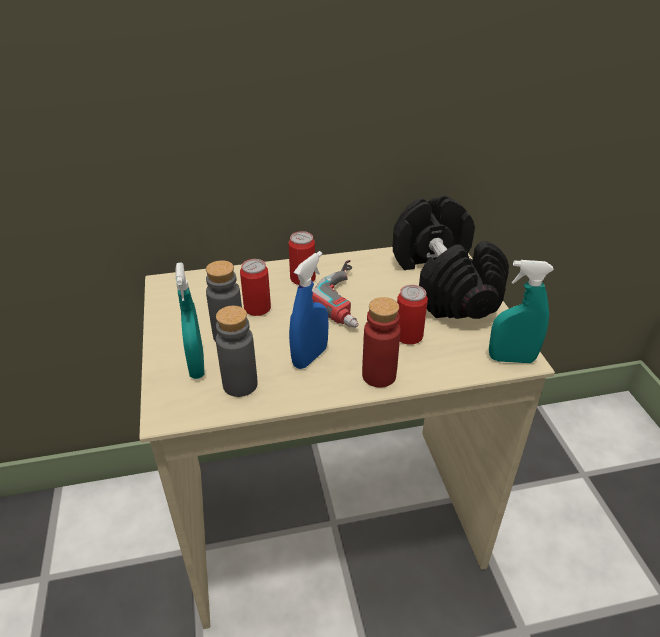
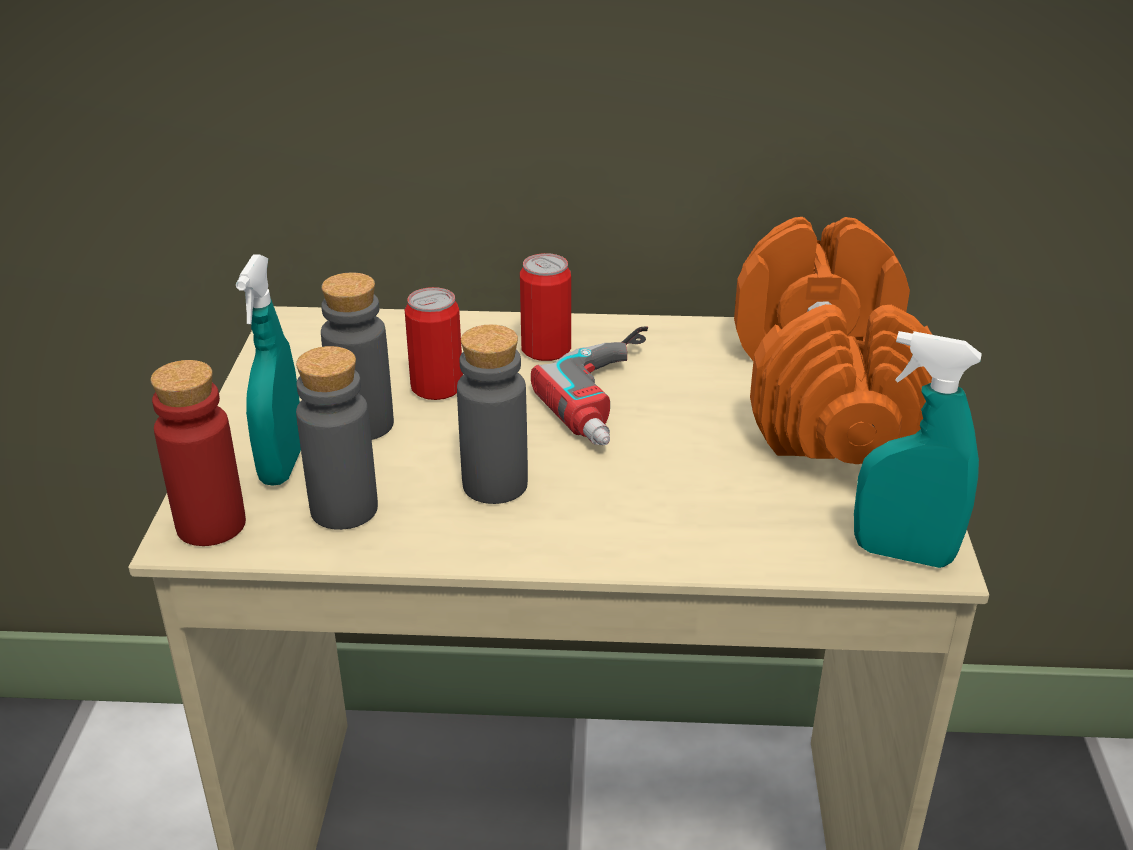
camera: 15 degrees right, 5 degrees down
(310, 357) = (495, 484): blue spray bottle -> grey bottle
(379, 375) = (613, 538): red bottle -> red bottle (211, 525)
(408, 336) = (706, 478): can -> none
(444, 283) = (826, 396): black dumbbell -> orange dumbbell

